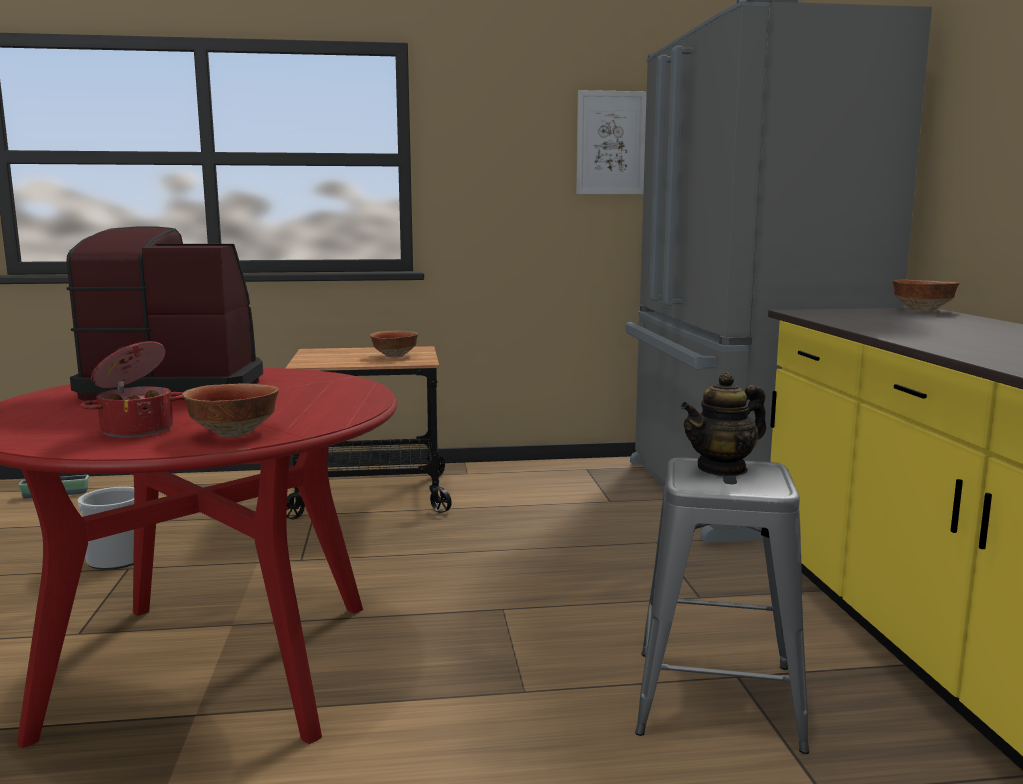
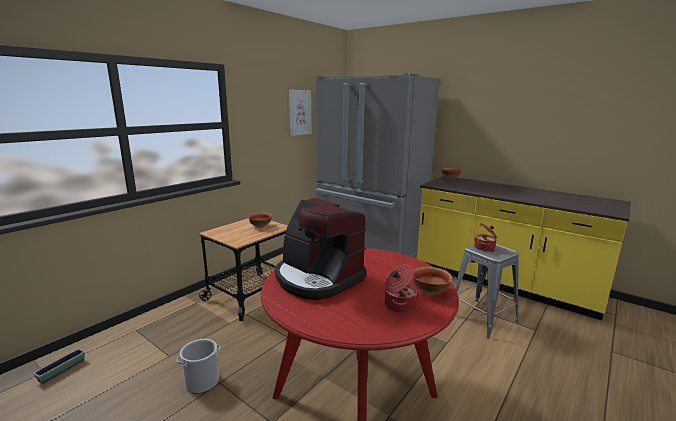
camera: 45 degrees left, 5 degrees up
(176, 387) = (317, 278): coffee machine -> coffee machine turned 90 degrees counterclockwise
(722, 469) = (485, 248): teapot -> cooking pot

